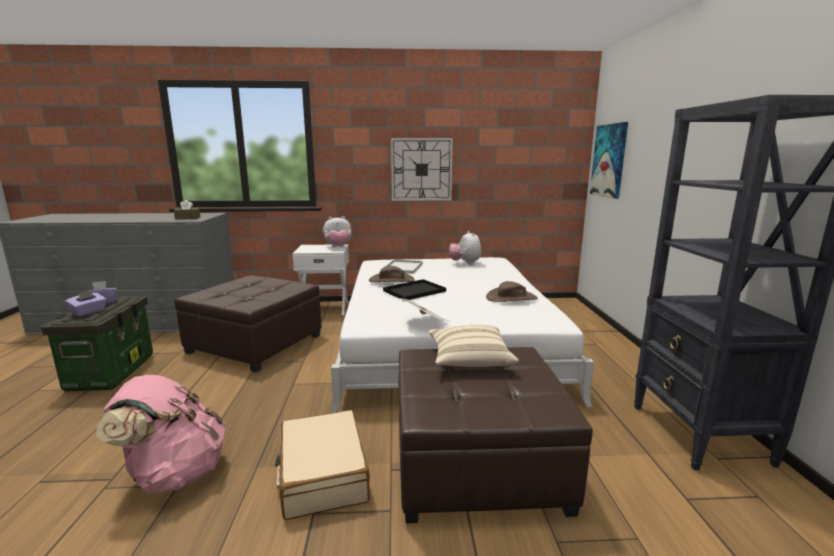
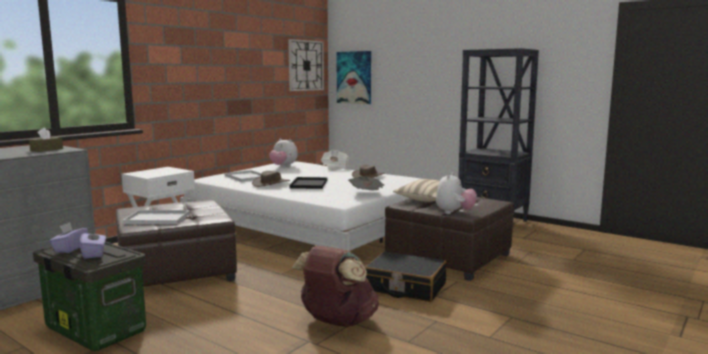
camera: 50 degrees left, 5 degrees down
(175, 473) = (337, 322): pink backpack -> brown backpack
(227, 292) = (156, 219): none -> white tray
(322, 474) = (405, 287): beige suitcase -> black suitcase
(338, 247) = (170, 169): plush toy -> plush toy (454, 213)
(421, 169) = (224, 87): wall clock -> wall clock (306, 65)
(511, 277) = (334, 168): none -> newspaper

